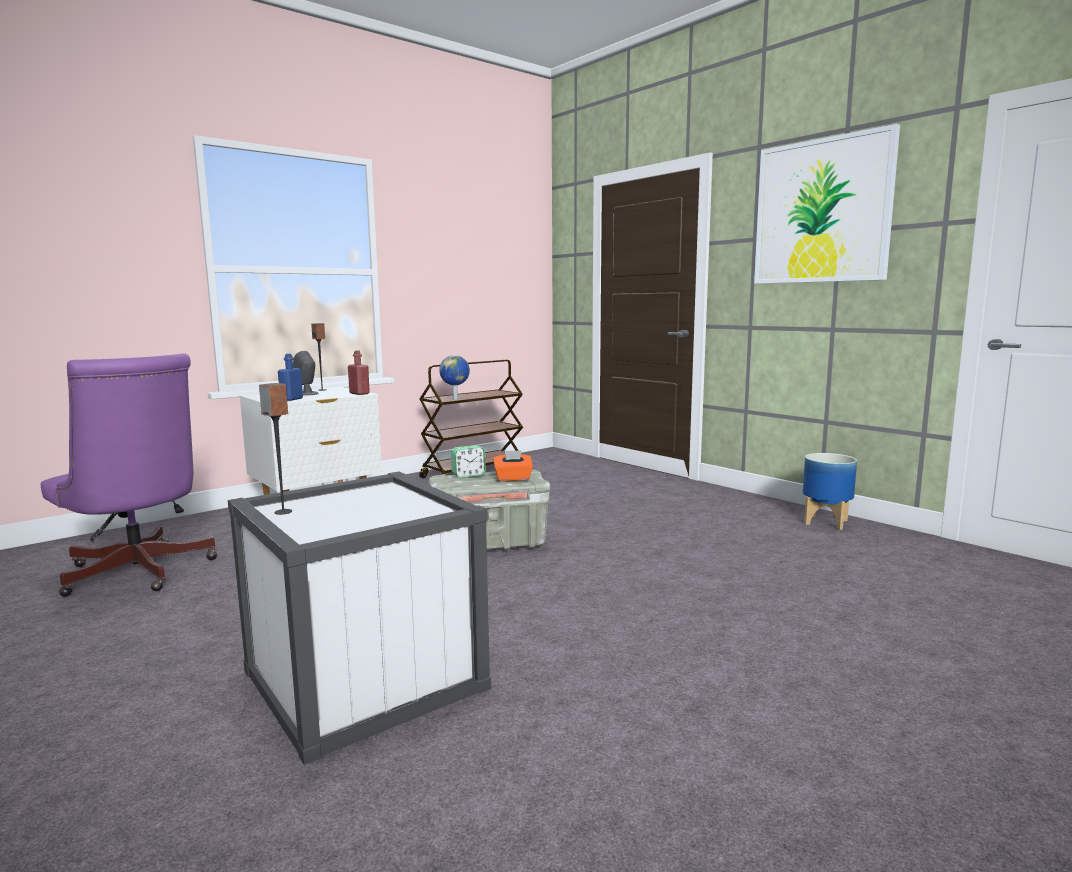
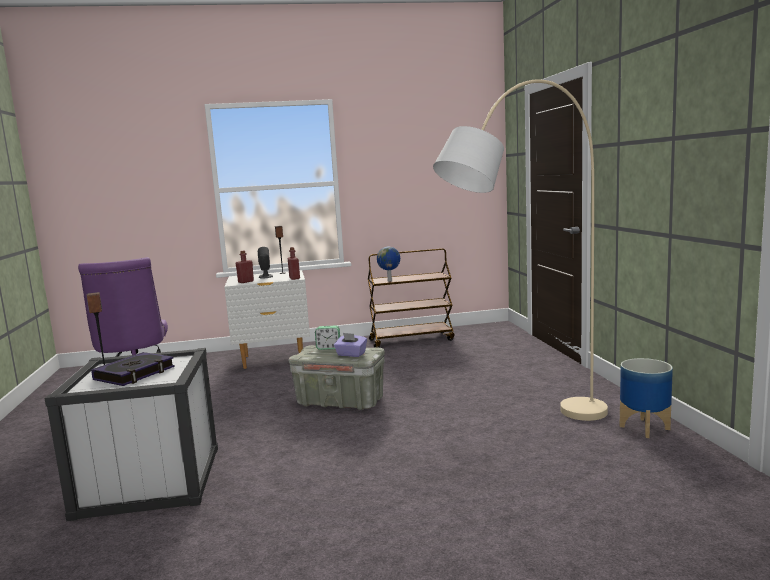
camera: 30 degrees right, 0 degrees up
(291, 399) = (246, 282): blue bottle -> red bottle
(354, 510) = (135, 374): none -> book
(513, 478) = (351, 354): orange tissue box -> purple tissue box
(747, 546) = (530, 438): none -> beige floor lamp
(822, 211) = (659, 118): picture -> none

